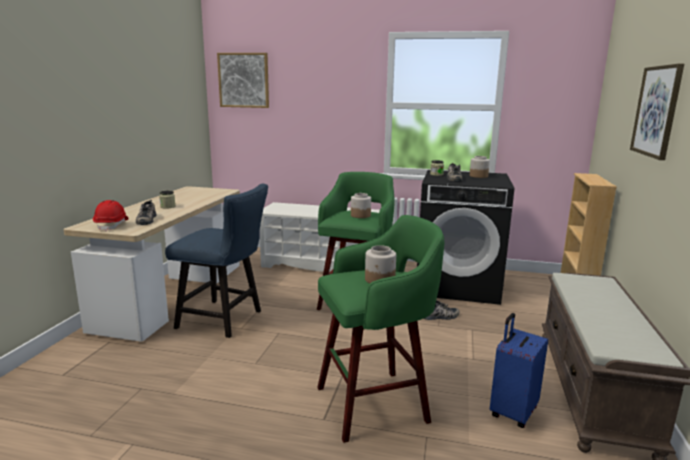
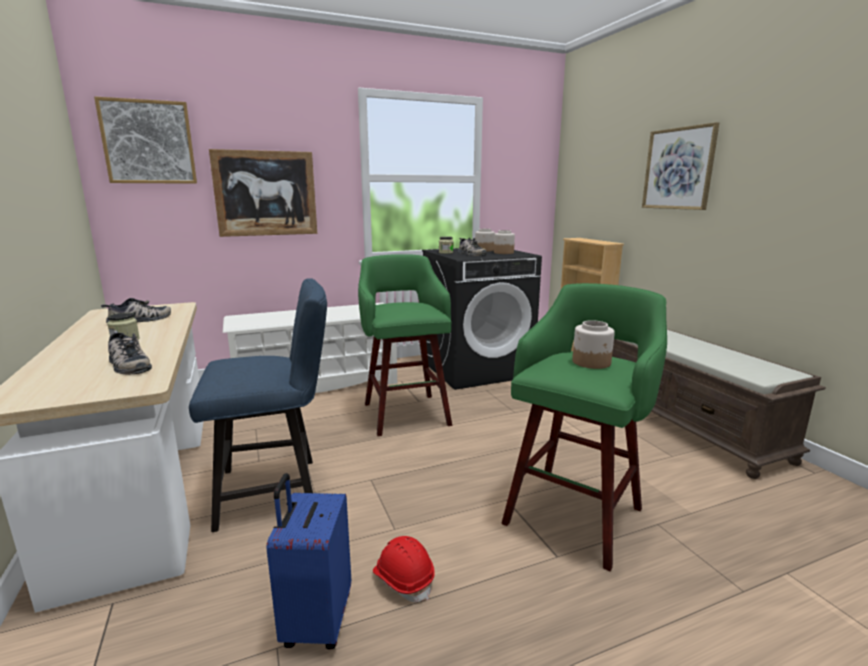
camera: 35 degrees left, 0 degrees up
(112, 225) = (77, 387): red hard hat -> red hard hat (403, 579)
(312, 116) = (266, 193): none -> picture
(360, 215) = (412, 306): jar -> jar (503, 253)
(439, 316) = (503, 403): shoe -> shoe (140, 320)
(512, 412) = (674, 468): blue suitcase -> blue suitcase (316, 621)

